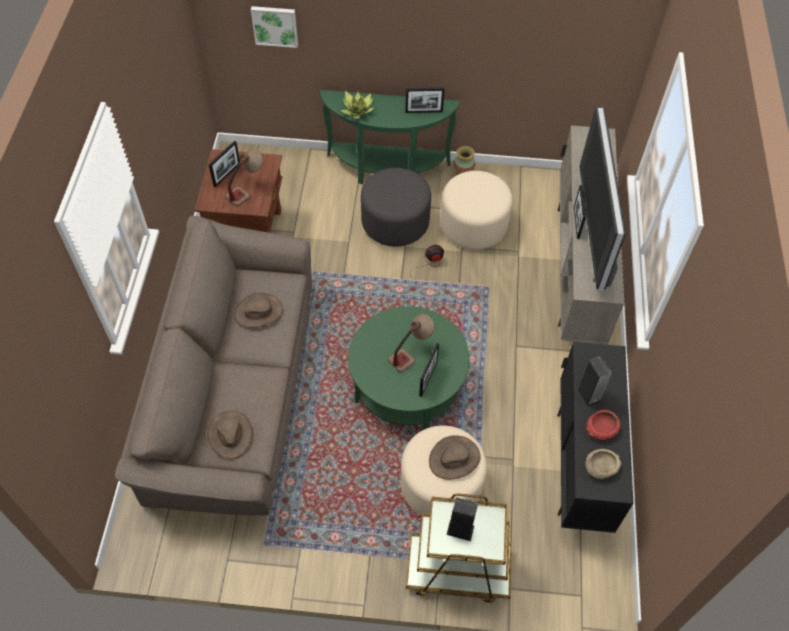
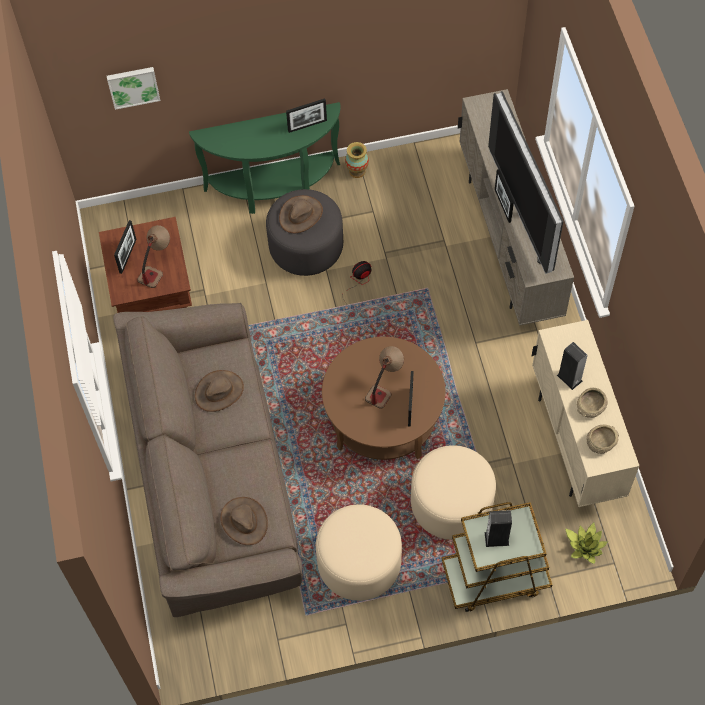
camera: 15 degrees left, 5 degrees up
(357, 110) = (238, 144): potted plant -> potted plant (585, 546)
(407, 386) = (383, 417): green coffee table -> brown coffee table
(454, 458) = (462, 475): brown hat -> brown hat (301, 215)
(473, 225) = (388, 225): beige ottoman -> beige ottoman (359, 563)
(580, 466) = (575, 443): black cabinet -> beige cabinet
(602, 429) = (591, 406): red bowl -> beige bowl

